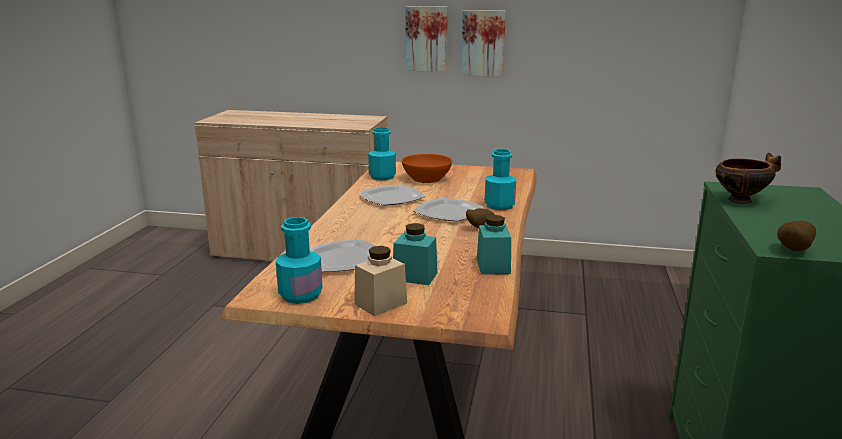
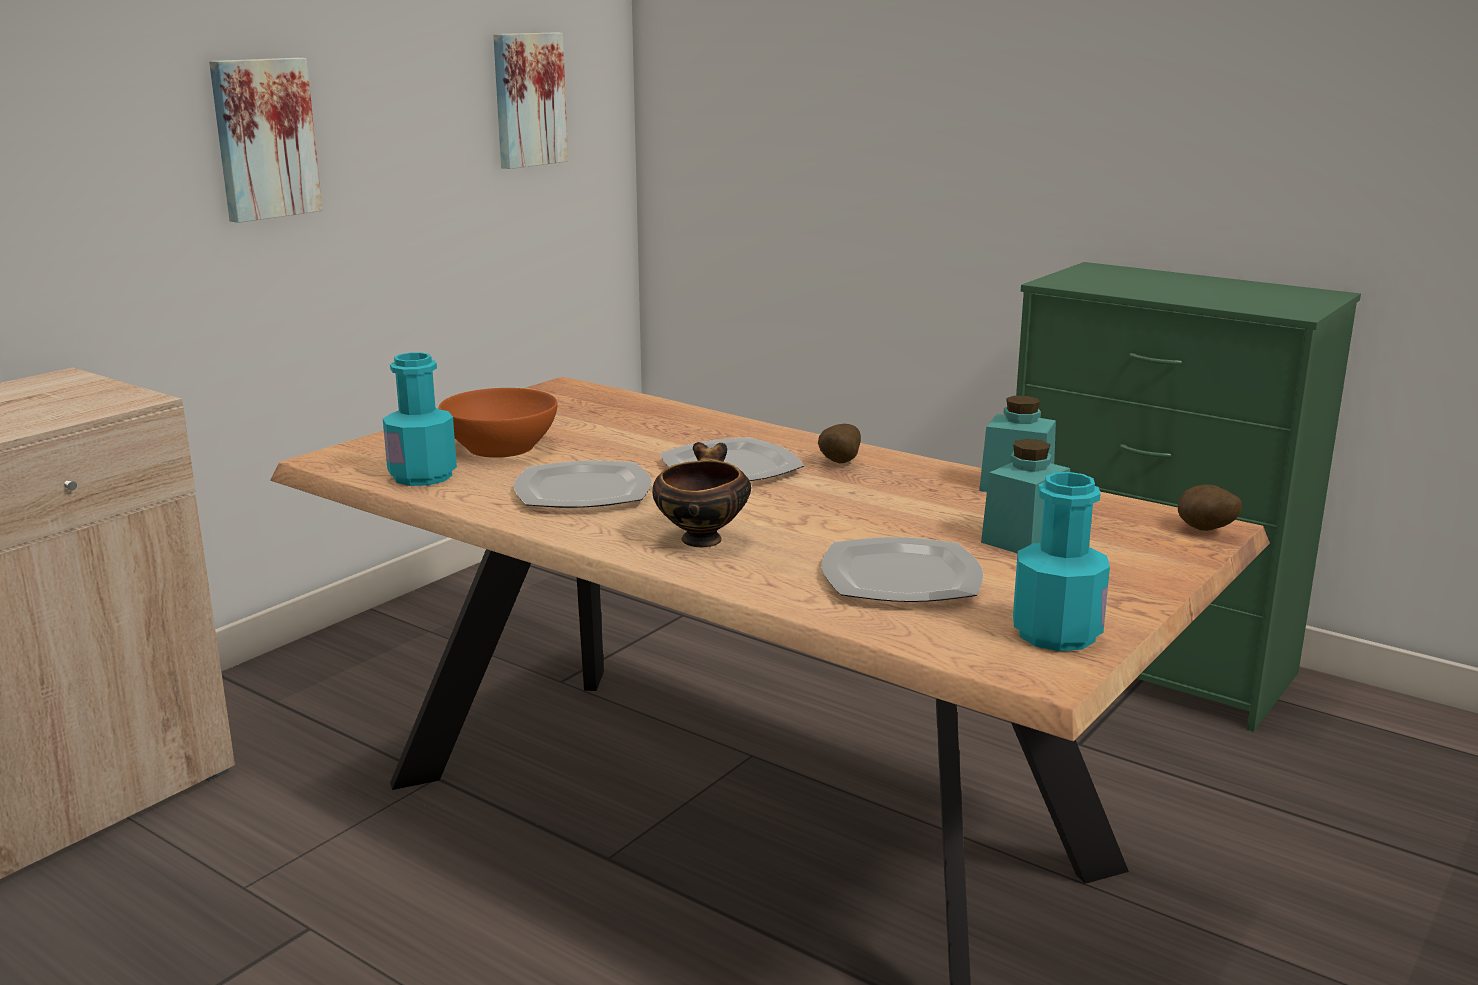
camera: 65 degrees left, 0 degrees up
(380, 303) = (1126, 579): beige jar -> none
(427, 39) = (133, 141): picture -> picture (527, 99)
(499, 205) = (738, 432): turquoise bottle -> none
(741, 200) = (1116, 289): bowl -> bowl (701, 538)
(792, 251) = (1307, 310): potato -> potato (1204, 531)

